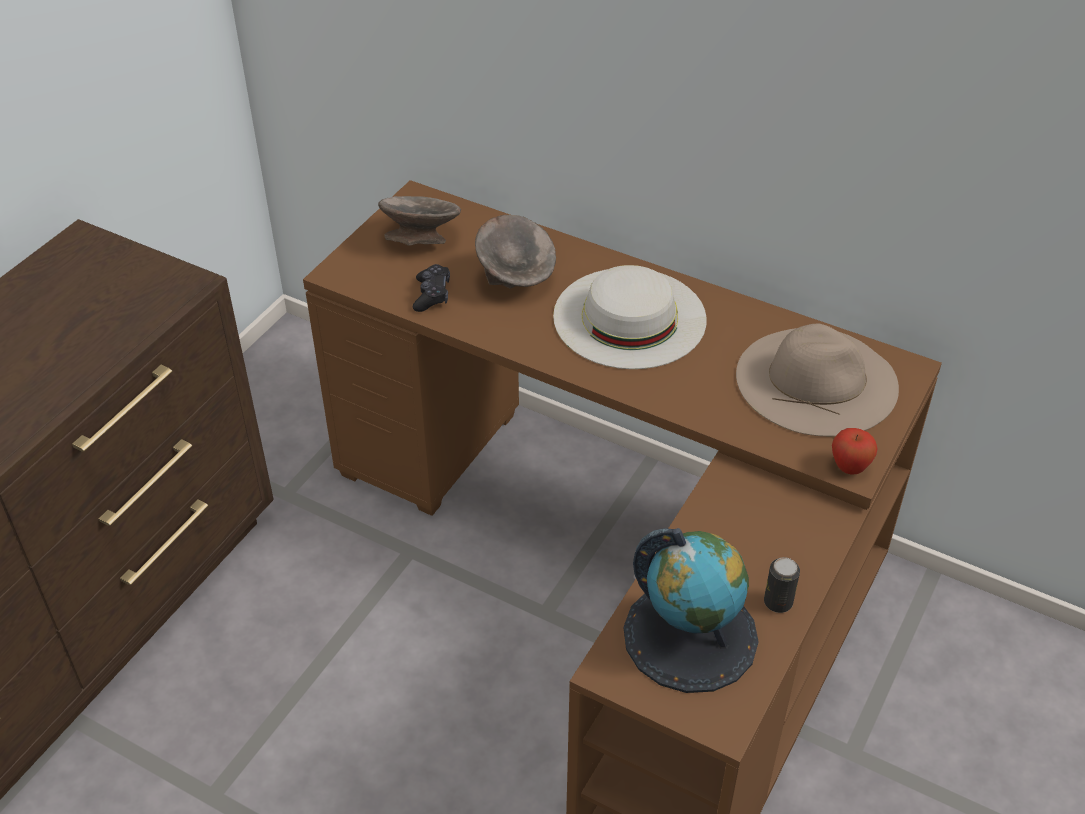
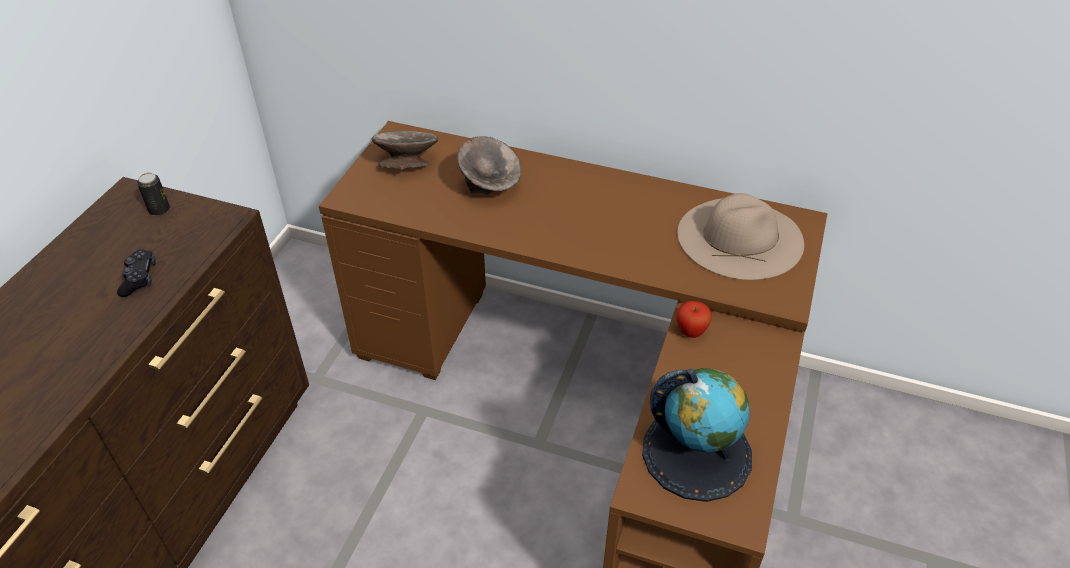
camera: 10 degrees left, 0 degrees up
(432, 295) = (426, 206): black game controller -> black game controller (139, 278)
(629, 317) = (585, 206): white hat -> none
(778, 602) = (757, 415): can -> can (159, 210)
(849, 468) = (784, 301): apple -> apple (690, 332)

